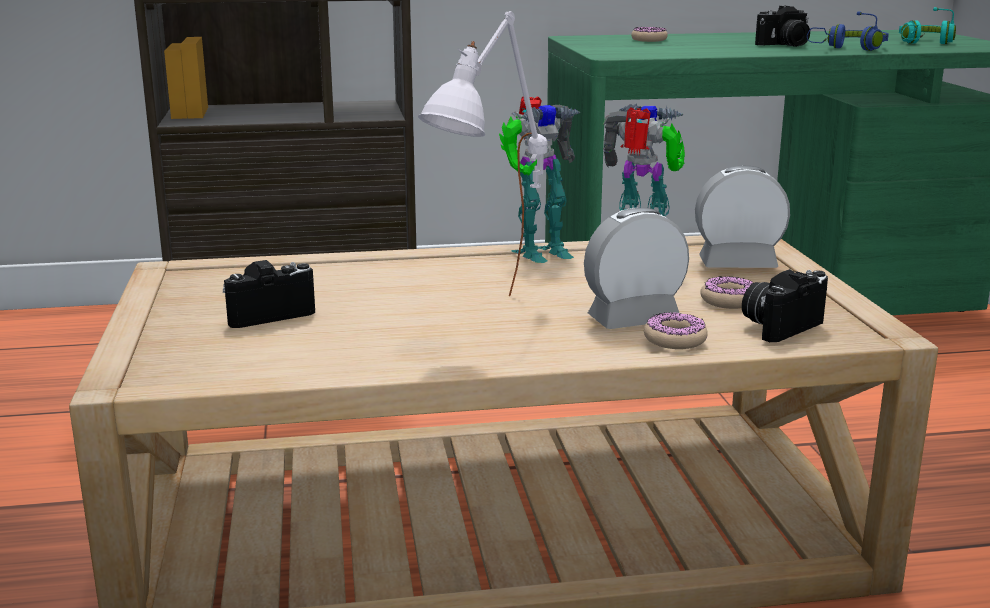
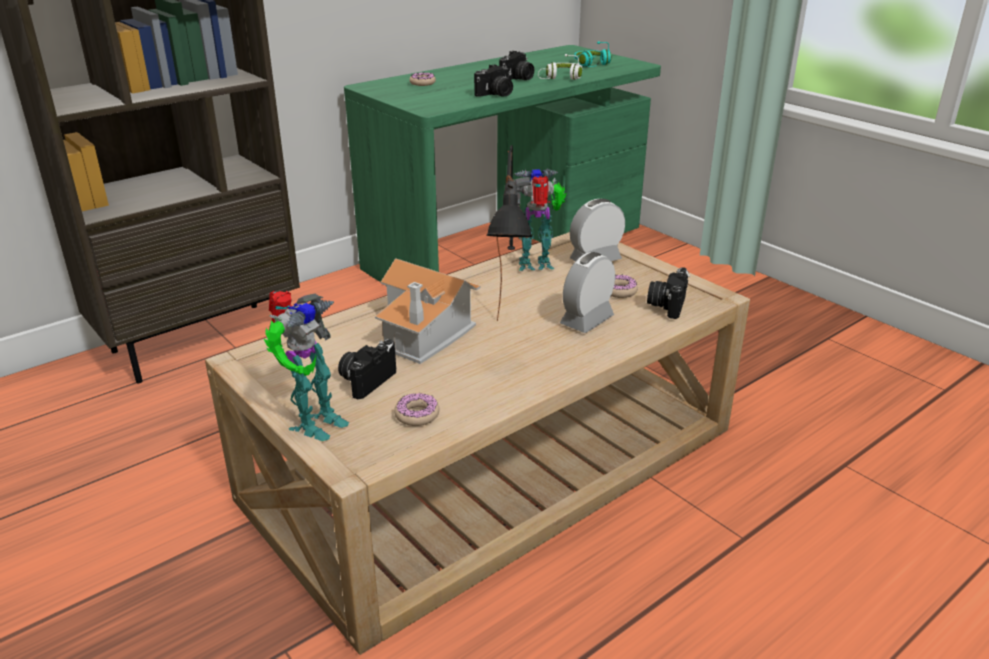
camera: 30 degrees left, 10 degrees up
(403, 289) = (426, 333): none -> toy house
(494, 318) = (510, 342): white table lamp -> black table lamp
(538, 251) = (472, 277): toy robot -> toy robot (313, 423)
(675, 340) = (628, 331): donut -> donut (417, 415)
(726, 52) = (496, 94): none -> camera
(850, 48) = (561, 78): blue headphones -> white headphones

